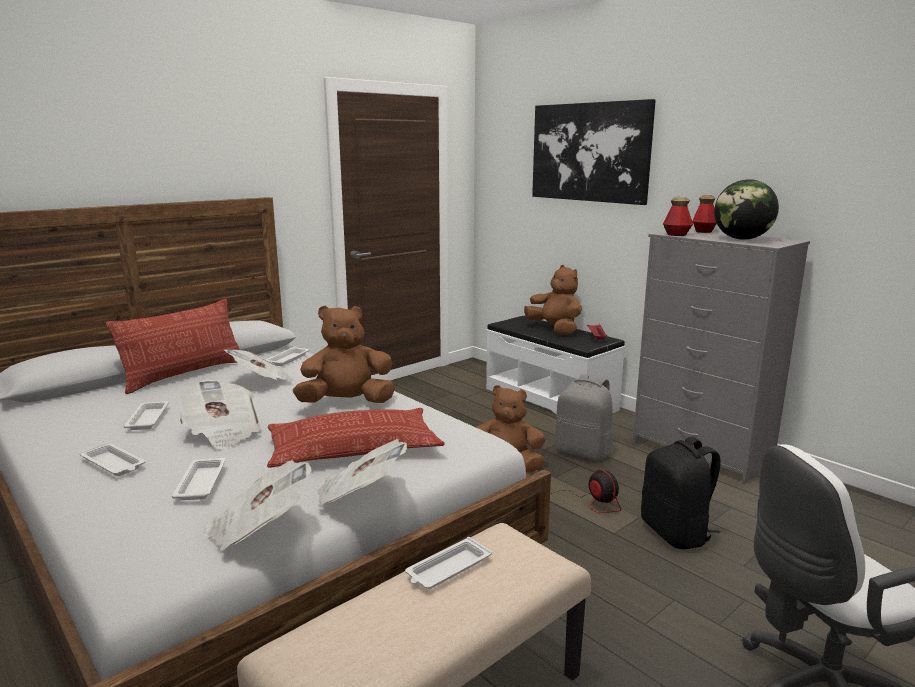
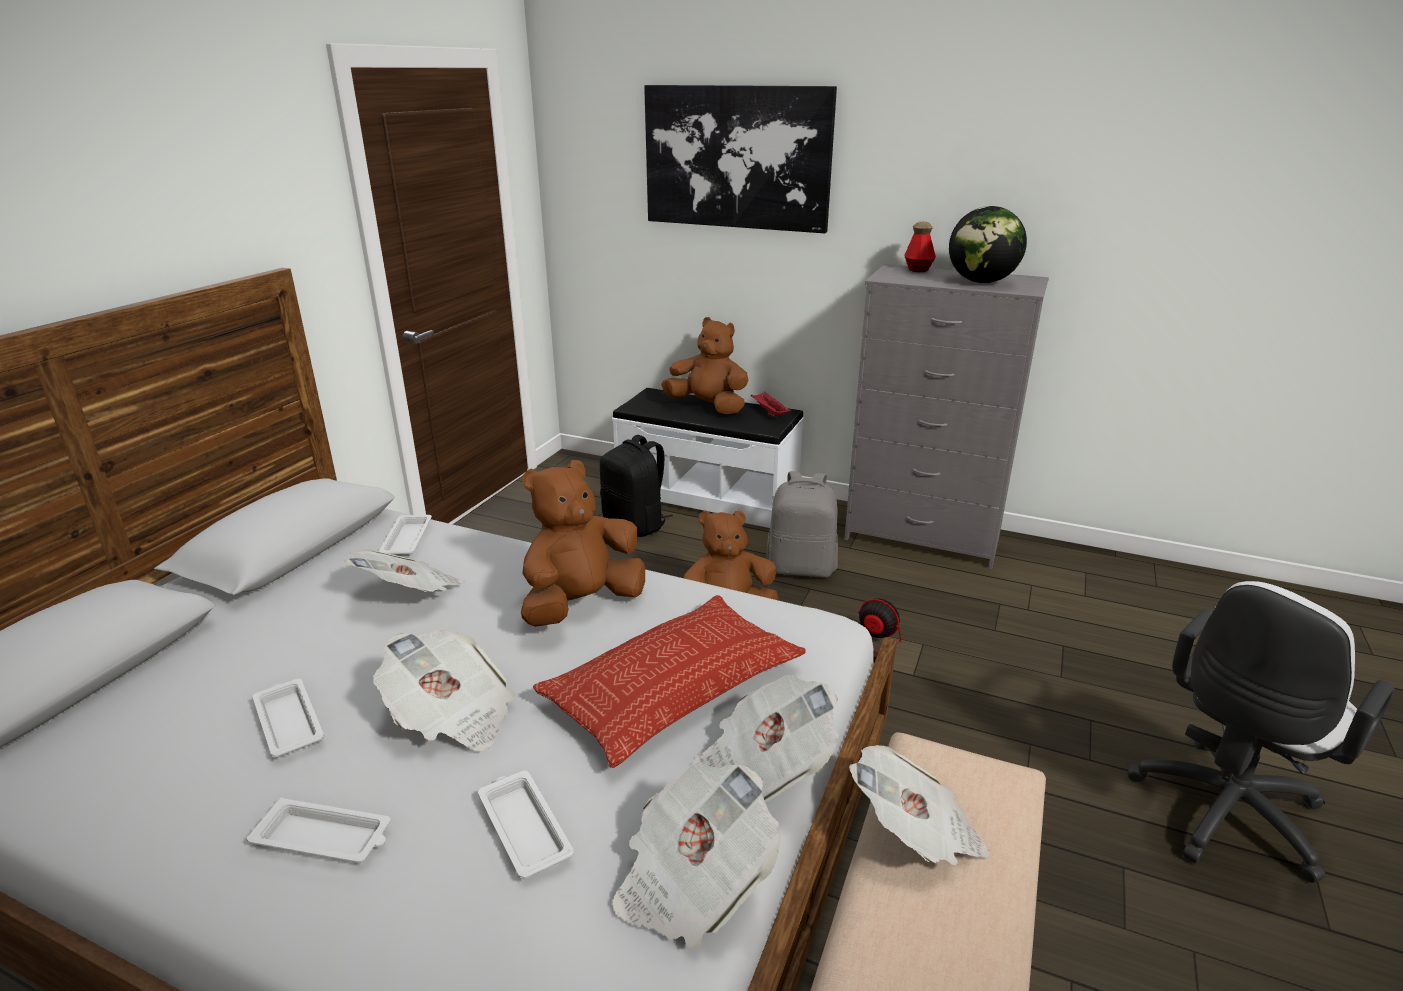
camera: 25 degrees left, 10 degrees up
(185, 374) = (257, 610): pillow -> none
(447, 569) = (916, 833): white tray -> newspaper
(676, 235) = (901, 280): bottle -> none
(676, 533) = (973, 654): black backpack -> black backpack (636, 524)

